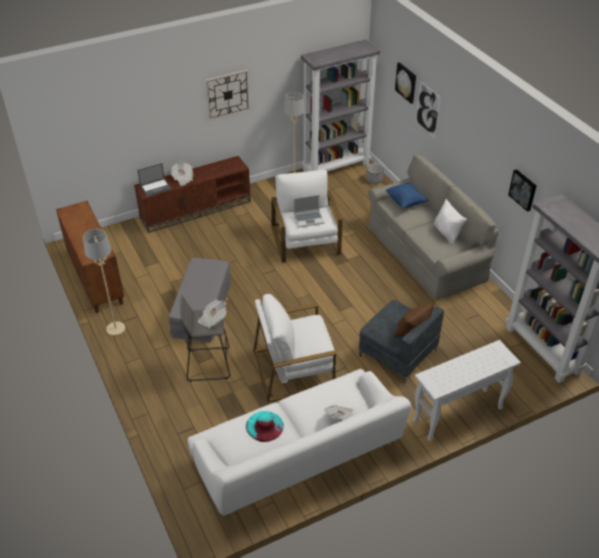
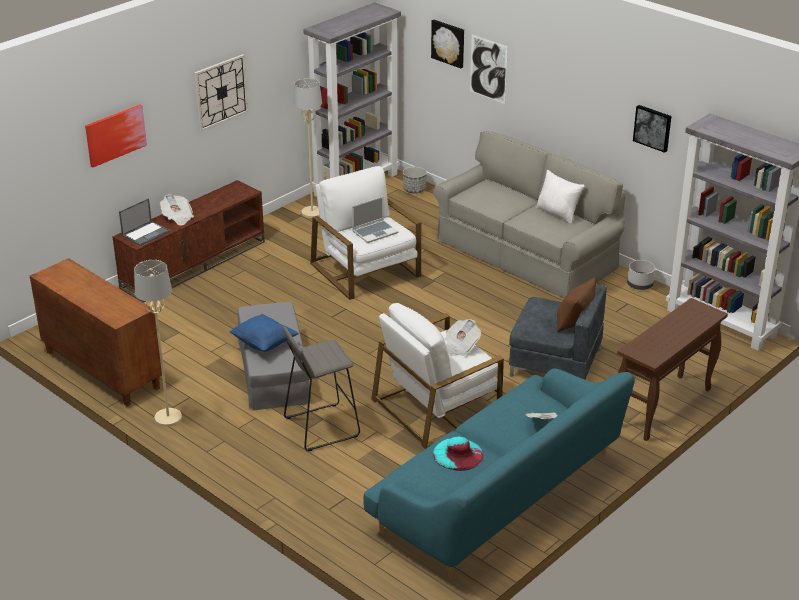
camera: 20 degrees left, 10 degrees down
(137, 118) = (115, 135): none -> picture
(212, 319) = (330, 352): newspaper -> newspaper (460, 346)
(298, 456) = (499, 494): white sofa -> turquoise sofa
(405, 202) = (487, 191): blue pillow -> blue pillow (264, 344)
(457, 415) = (663, 408): white console table -> brown console table
(497, 300) = (640, 285): none -> grey planter

